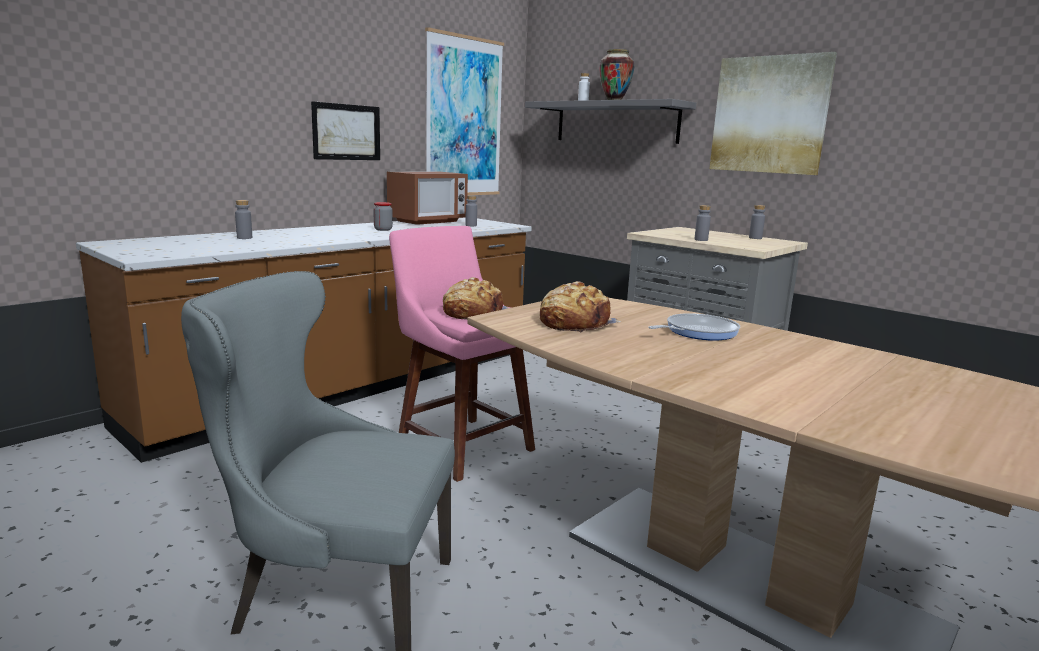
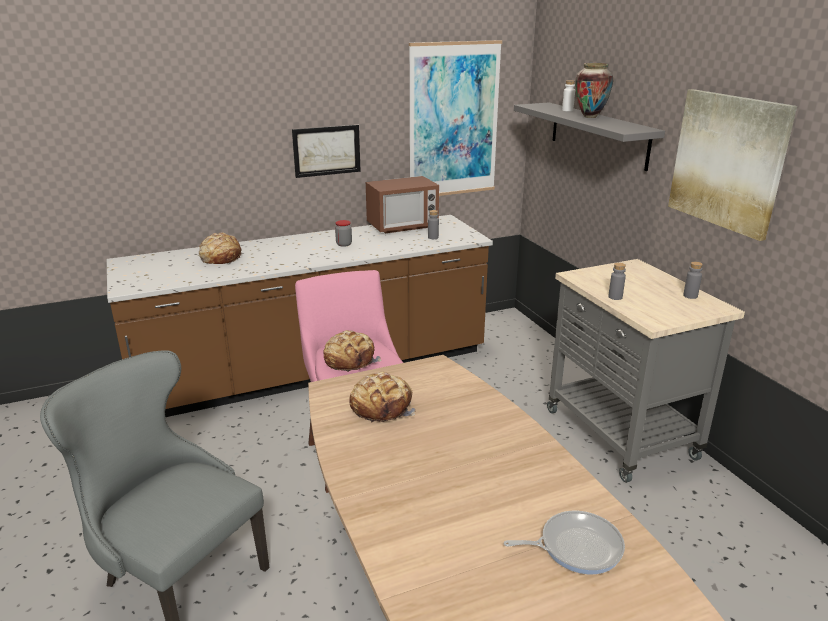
camera: 25 degrees right, 10 degrees up
(244, 238) = (220, 257): grey bottle -> bread
(697, 332) = (474, 439): frying pan -> frying pan (576, 547)

